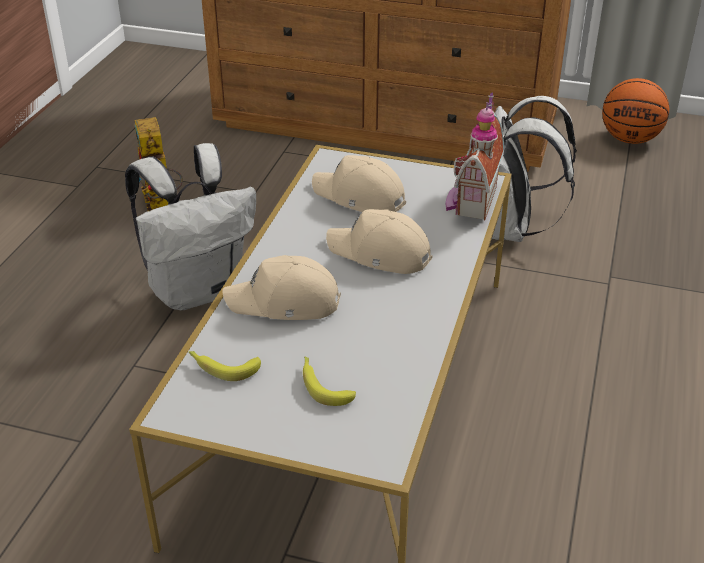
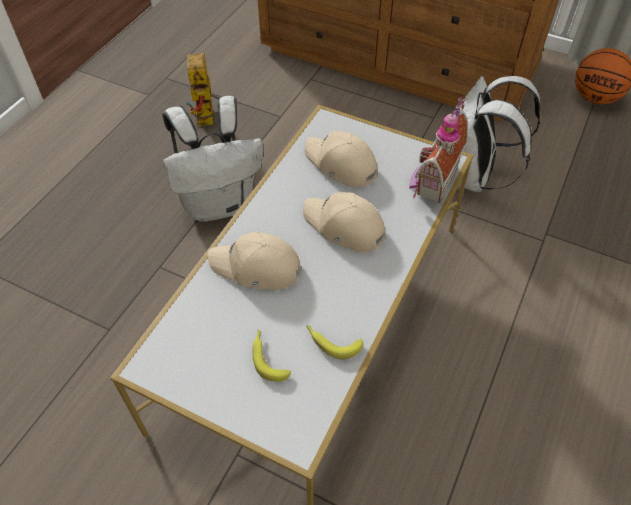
camera: 10 degrees right, 15 degrees up
(222, 367) = (193, 327): banana -> banana (332, 342)

